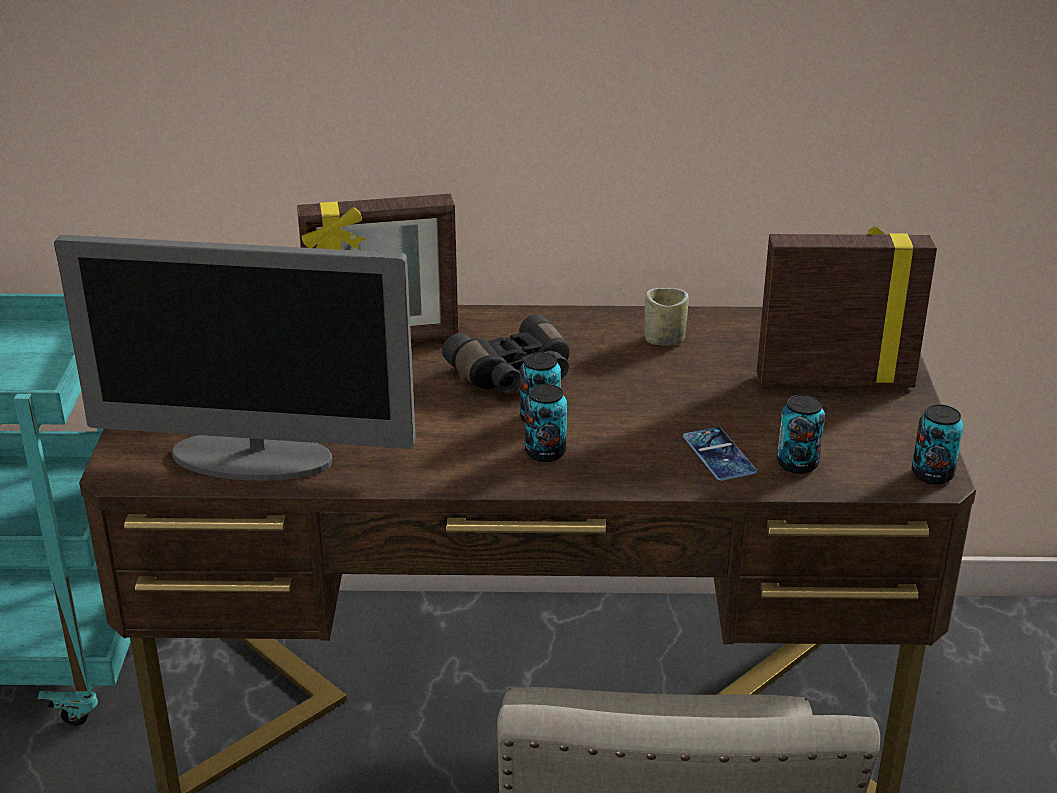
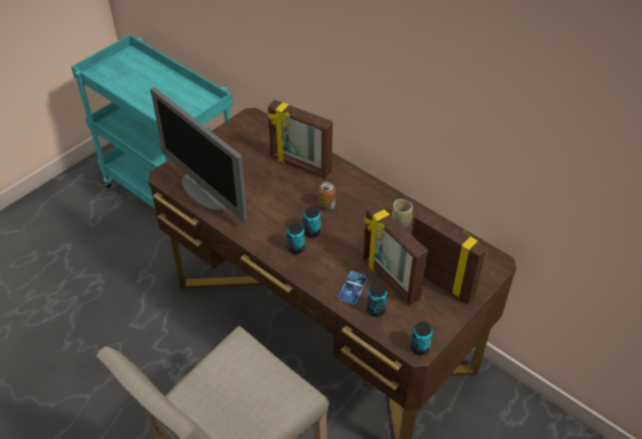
camera: 40 degrees right, 15 degrees up
(514, 375) = (326, 206): black binoculars -> can
(759, 416) = (389, 280): none -> picture frame

